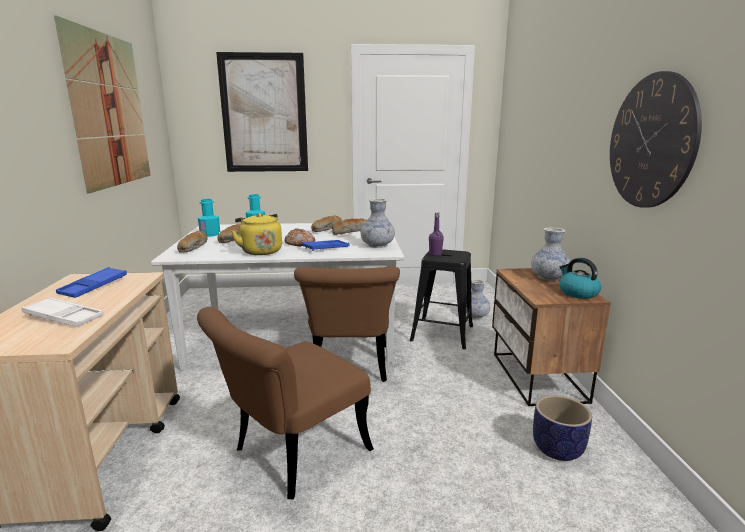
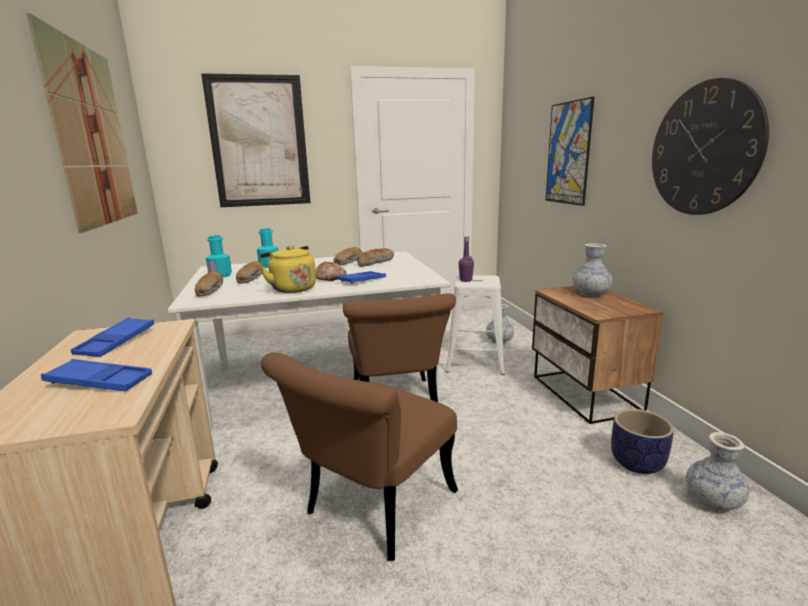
camera: 10 degrees left, 0 degrees up
(64, 317) = (100, 382): white tray -> blue tray
(377, 245) = (414, 274): vase -> vase (713, 501)
(442, 333) = (475, 361): black stool -> white stool
(548, 134) = (568, 153): none -> picture
(577, 293) = (627, 305): kettle -> none

